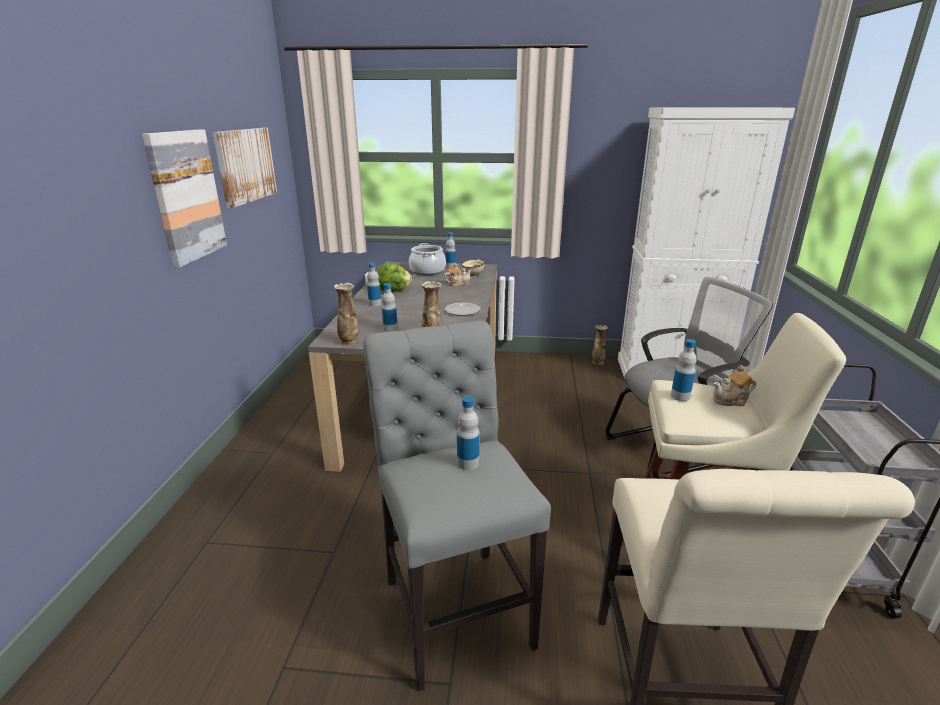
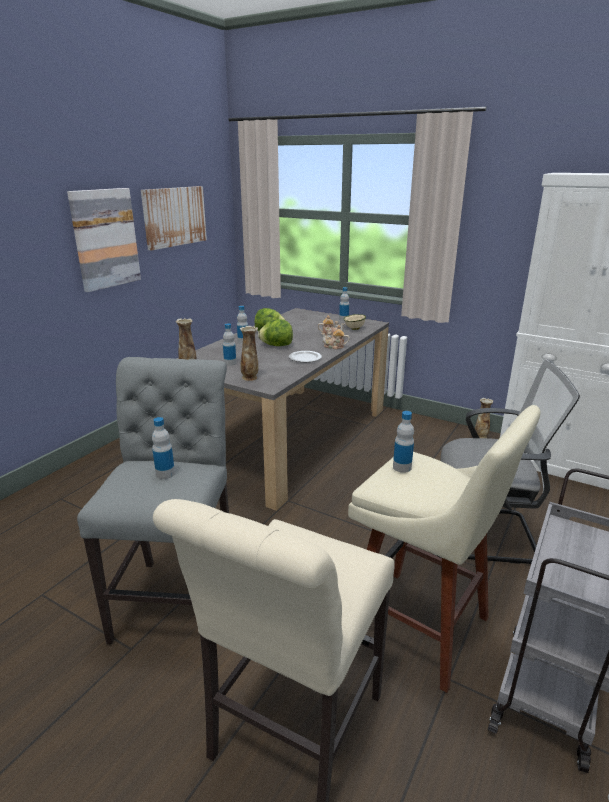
camera: 25 degrees right, 0 degrees up
(416, 302) = (276, 345): none -> lettuce
(427, 271) = (319, 320): cooking pot -> none
(731, 400) = (448, 483): teapot -> teapot (334, 347)

